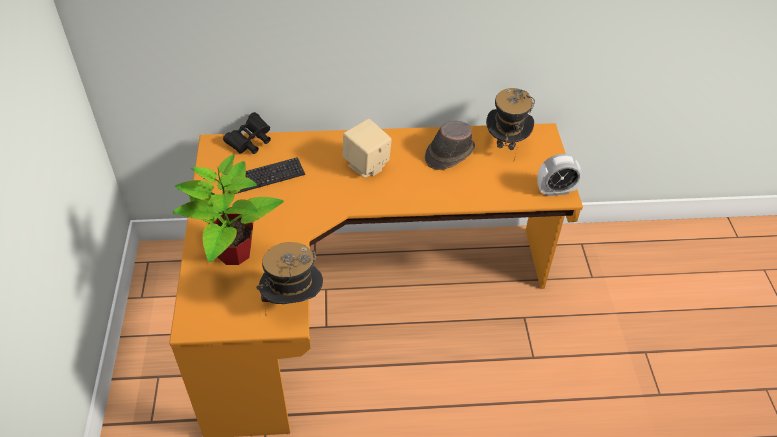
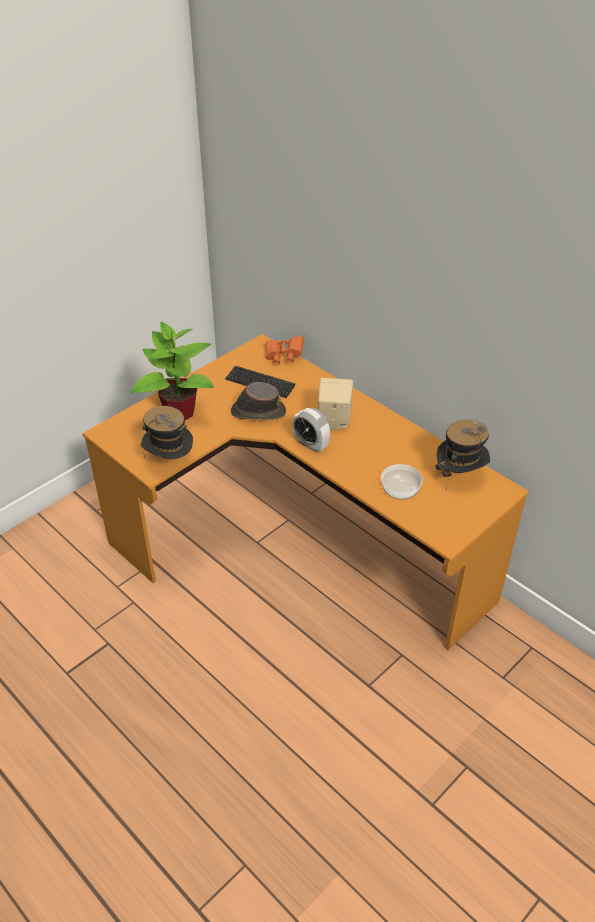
camera: 50 degrees right, 5 degrees down
(250, 142) = (283, 357): black binoculars -> orange binoculars
(449, 153) = (404, 452): brown hat -> brown hat (257, 412)
(486, 183) = (400, 489): none -> bowl
(555, 190) = (445, 533): alarm clock -> alarm clock (311, 444)

